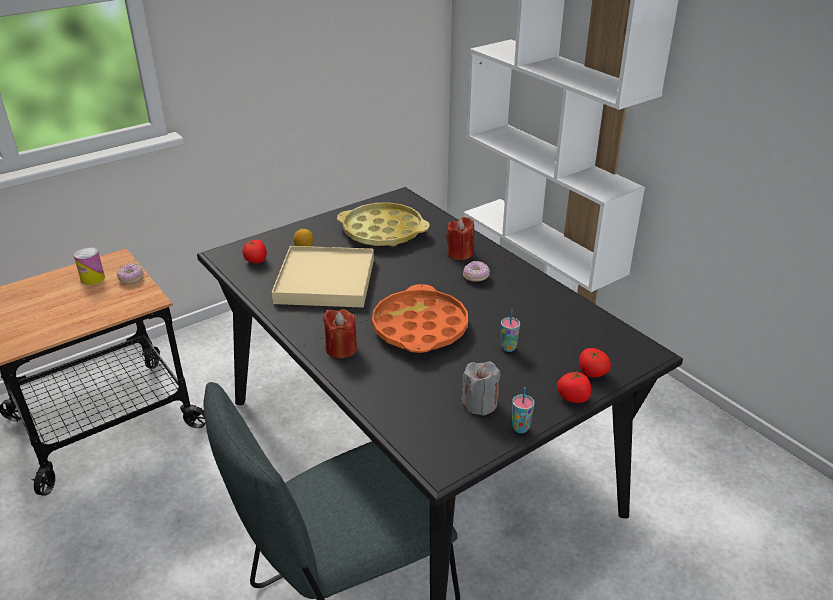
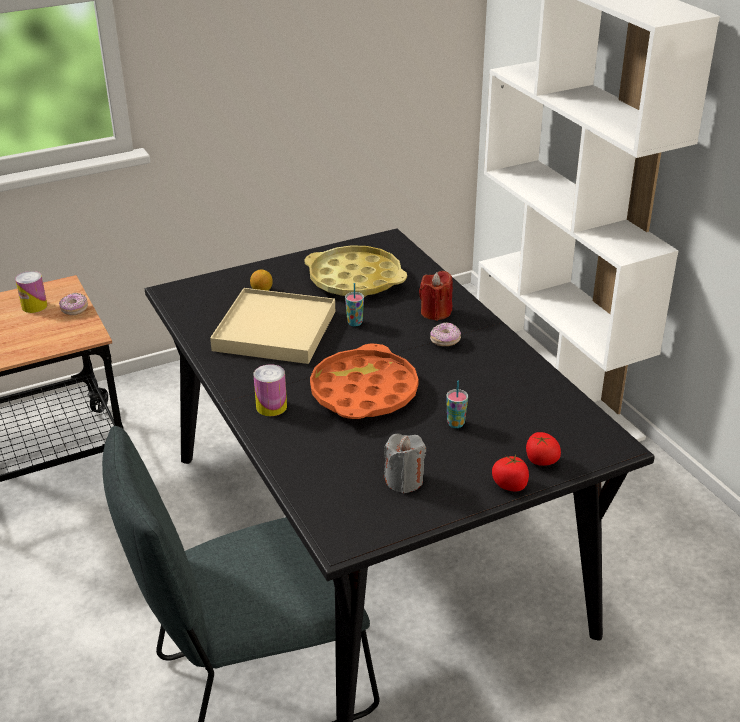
camera: 10 degrees right, 0 degrees up
(256, 261) = (206, 301): tomato -> none
(341, 349) = (271, 407): red candle -> can
(520, 428) = (440, 511): cup -> cup (355, 323)

